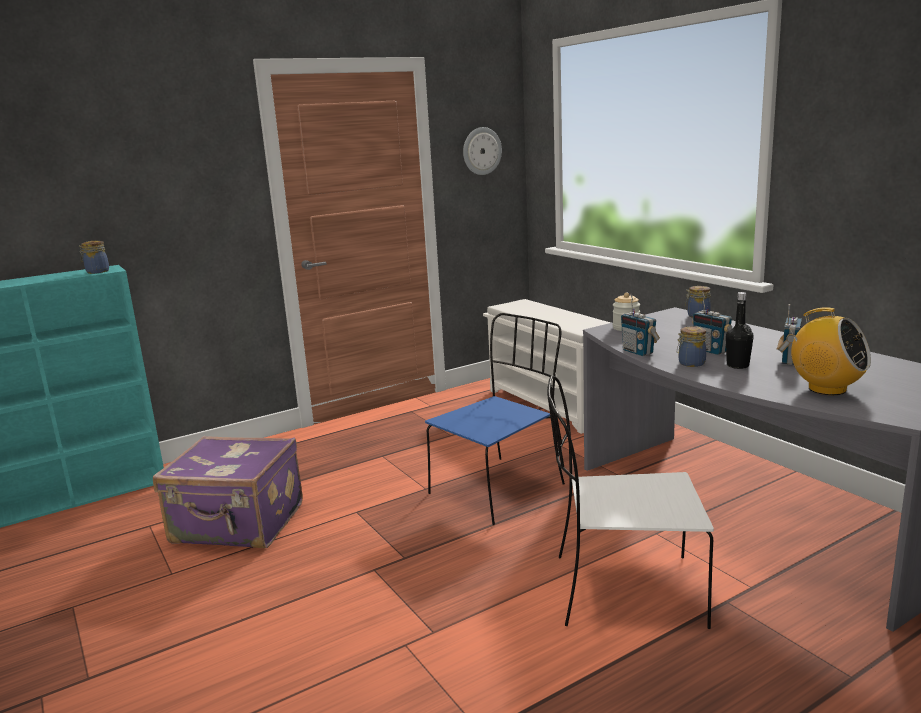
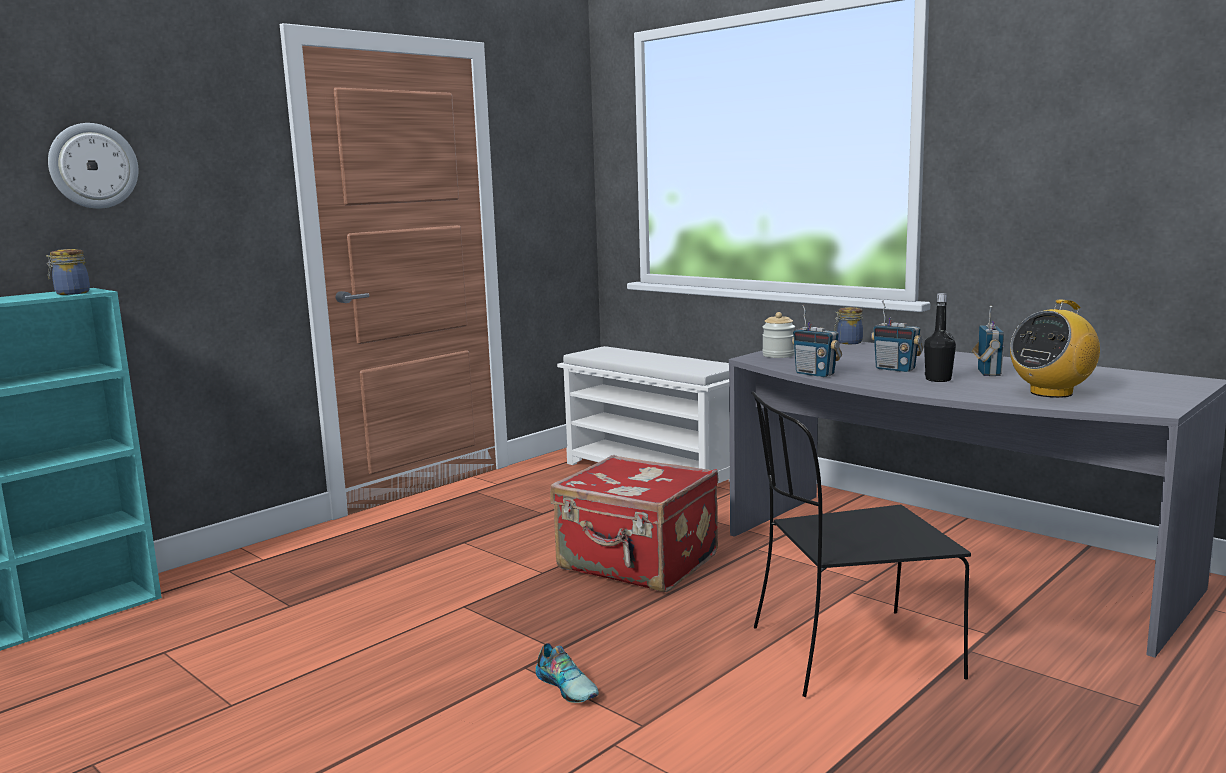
camera: 15 degrees left, 5 degrees down
(238, 525) = (301, 637): purple suitcase -> none
(396, 590) = (568, 686): none -> shoe
(481, 151) = (547, 163): wall clock -> wall clock (93, 166)
(499, 488) = (637, 563): blue chair -> red suitcase
(623, 590) = (848, 653): white chair -> black chair
(690, 363) = (885, 380): jar -> none
(826, 389) = (1051, 393): radio -> radio turned 120 degrees clockwise

